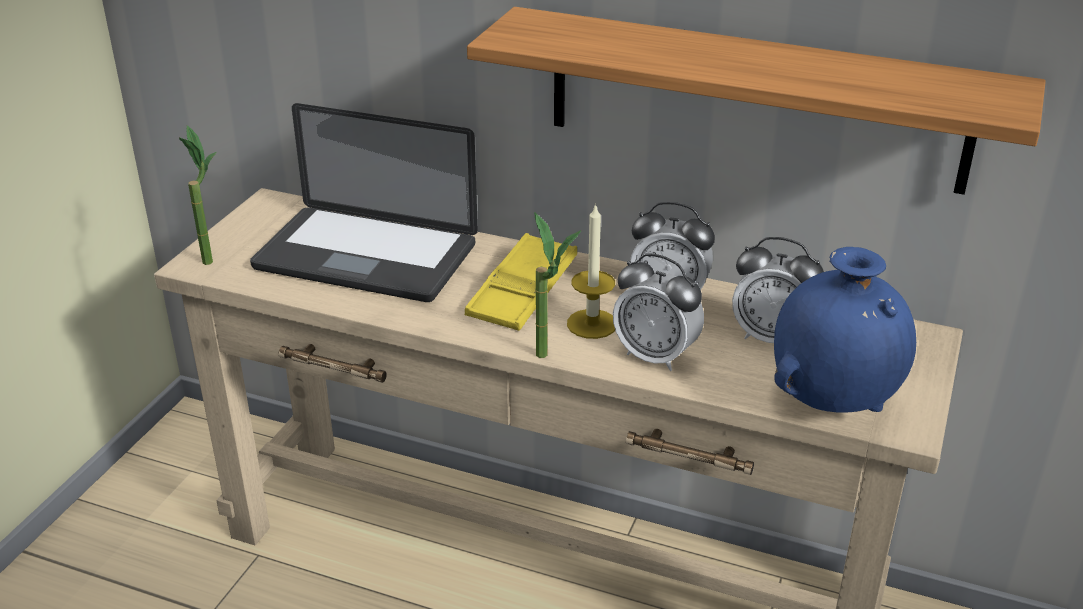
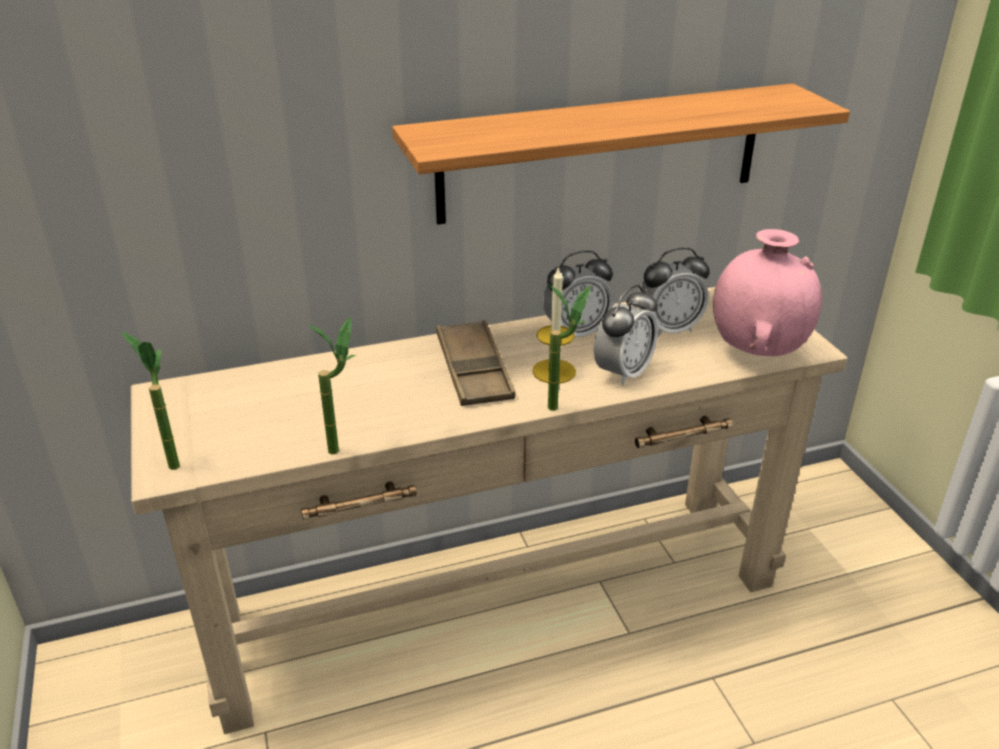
camera: 40 degrees left, 0 degrees up
(332, 305) = (344, 447): none -> potted plant
(366, 257) = (316, 399): laptop -> none
(522, 290) = (474, 370): yellow tray -> brown tray
(655, 356) = (623, 373): alarm clock -> alarm clock turned 45 degrees counterclockwise
(834, 402) = (757, 352): blue vase -> pink vase

